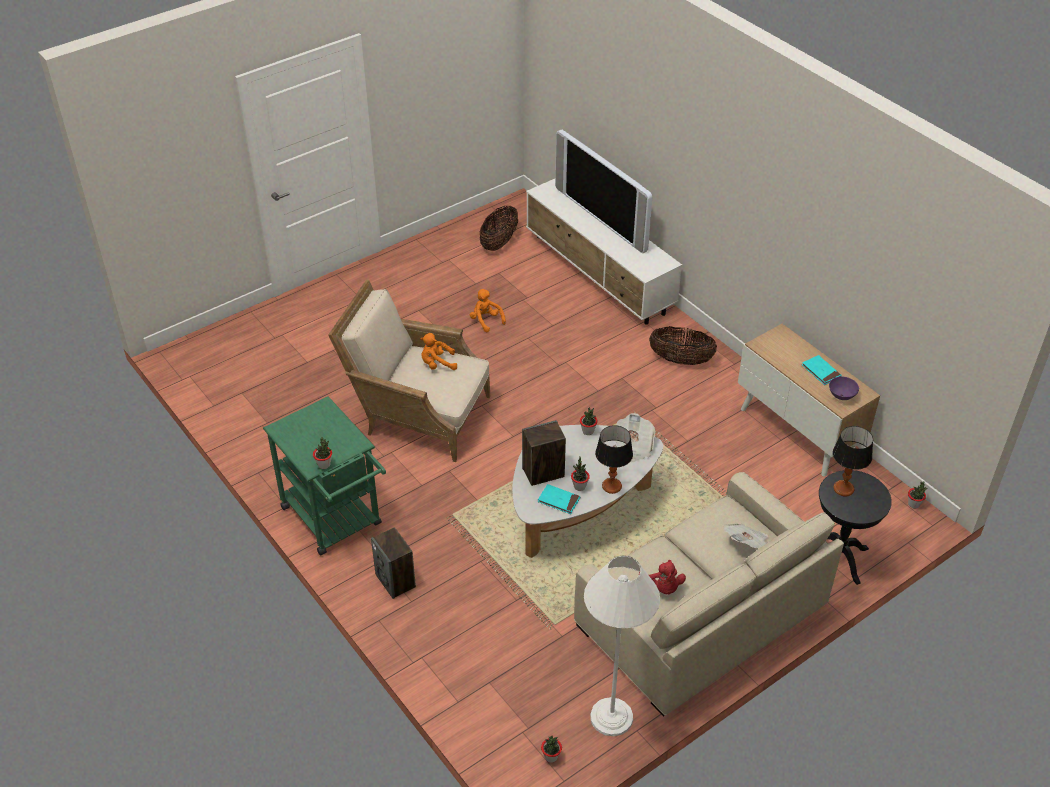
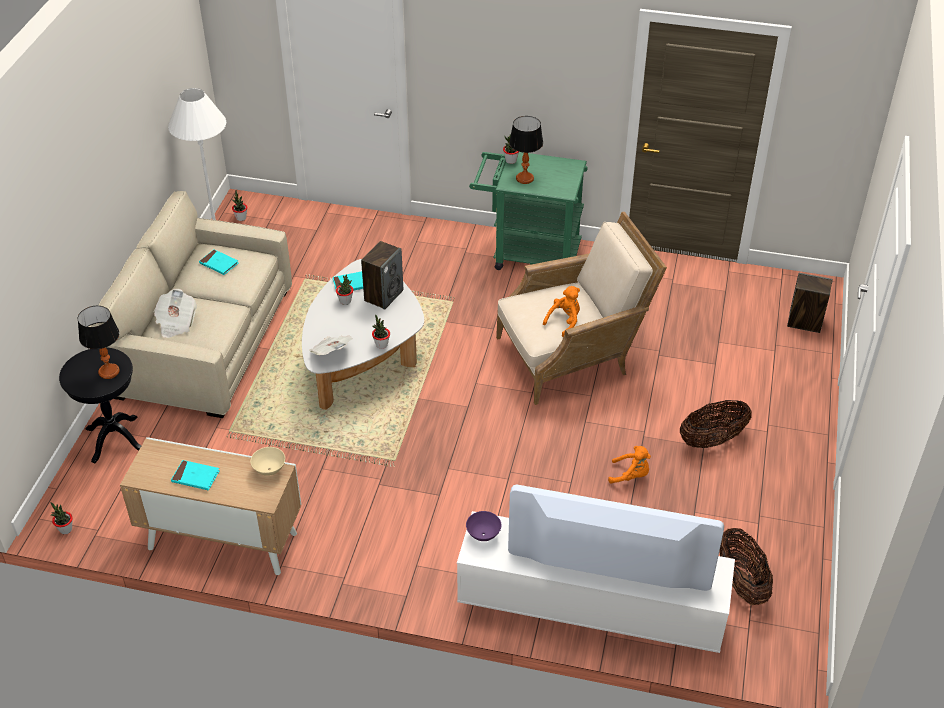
camera: 140 degrees right, 0 degrees up
(396, 581) = (440, 245): speaker -> speaker (804, 322)
(612, 486) = (320, 315): table lamp -> table lamp (524, 178)
(662, 587) = (219, 264): red plush toy -> turquoise book
(681, 360) = (400, 552): basket -> basket (712, 440)
(765, 349) = (269, 470): none -> beige bowl
(841, 396) = (159, 460): purple bowl -> purple bowl (484, 535)

